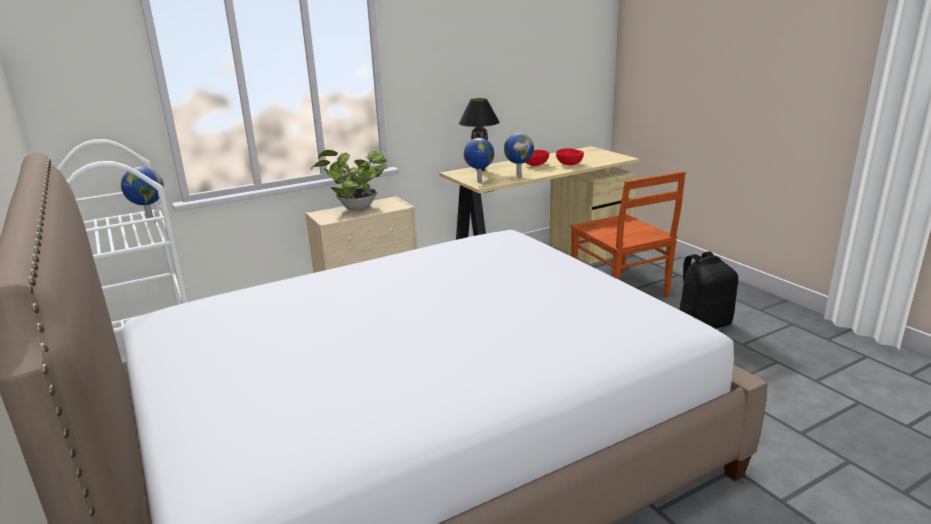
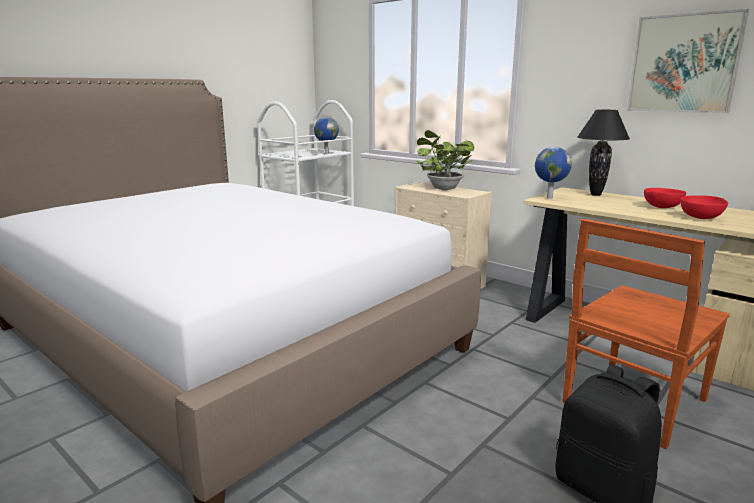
camera: 70 degrees right, 5 degrees down
(505, 57) = (683, 64): none -> picture
(518, 176) = (597, 206): globe -> none

